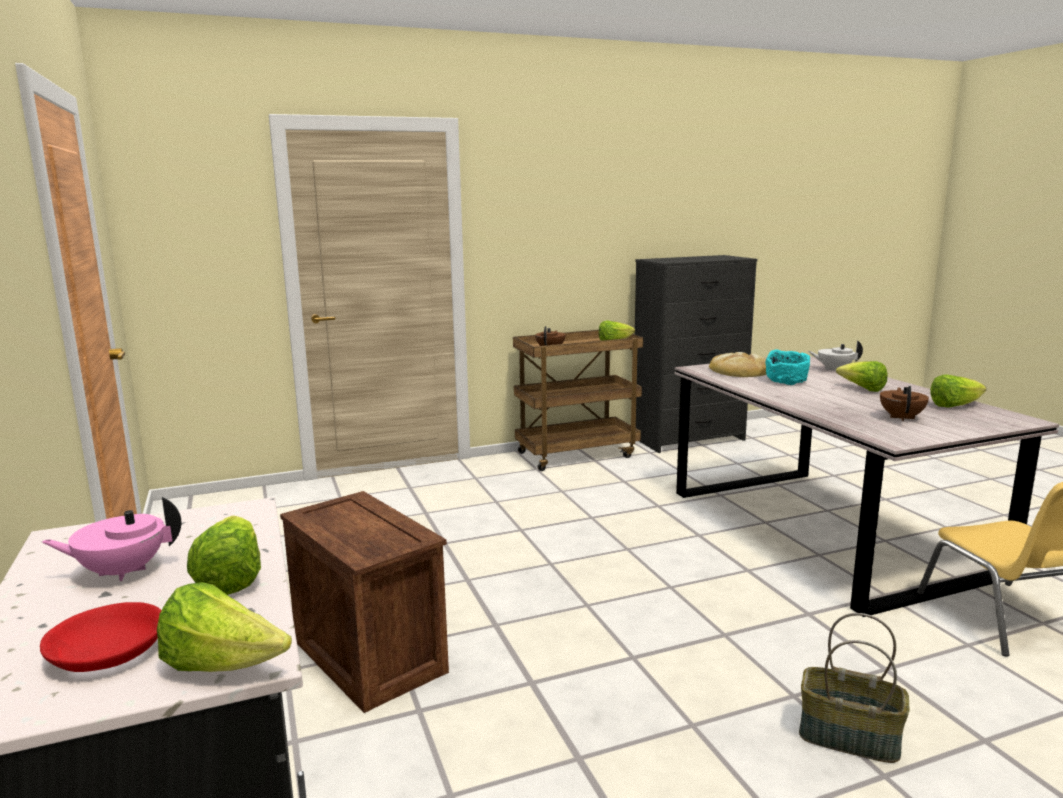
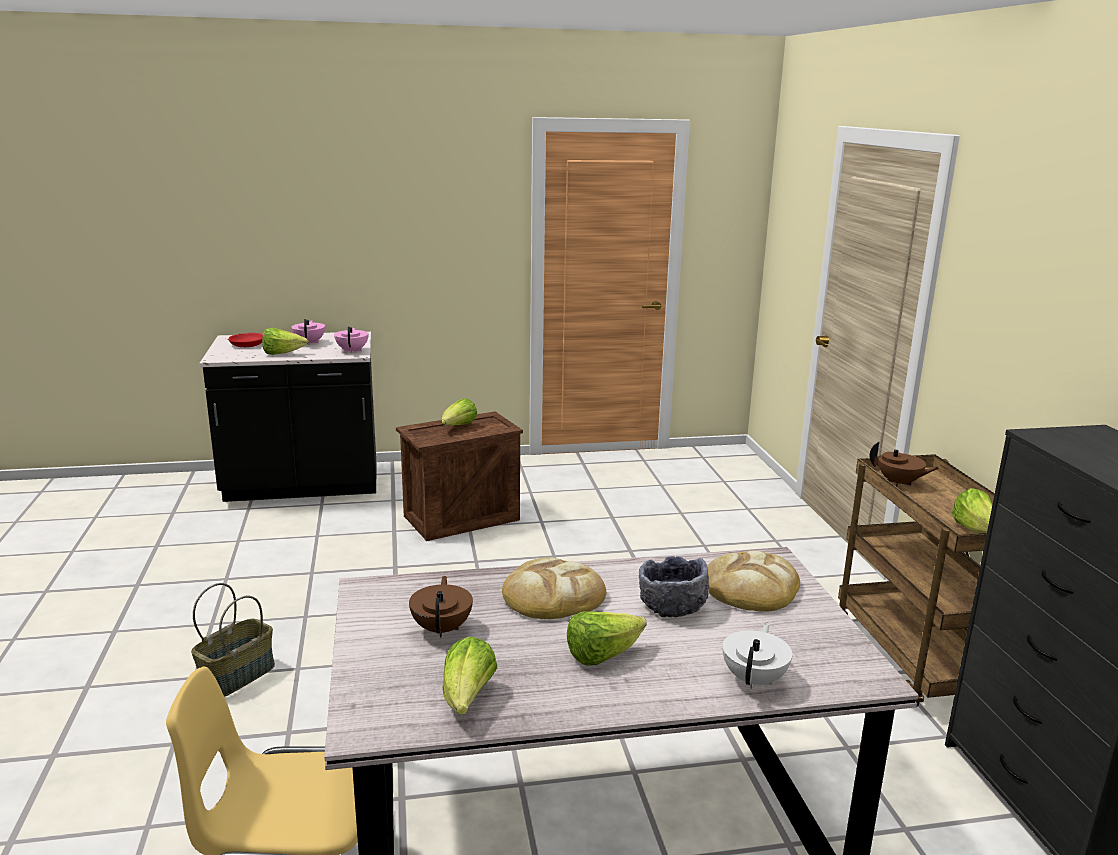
camera: 100 degrees right, 5 degrees up
(220, 516) = (352, 351): none -> pink teapot
(223, 666) = (218, 355): lettuce -> lettuce (458, 427)
(786, 381) = (671, 606): turquoise bowl -> grey bowl
(817, 401) = (552, 595): none -> bread
(901, 417) = (442, 628): brown teapot -> brown teapot turned 120 degrees counterclockwise

